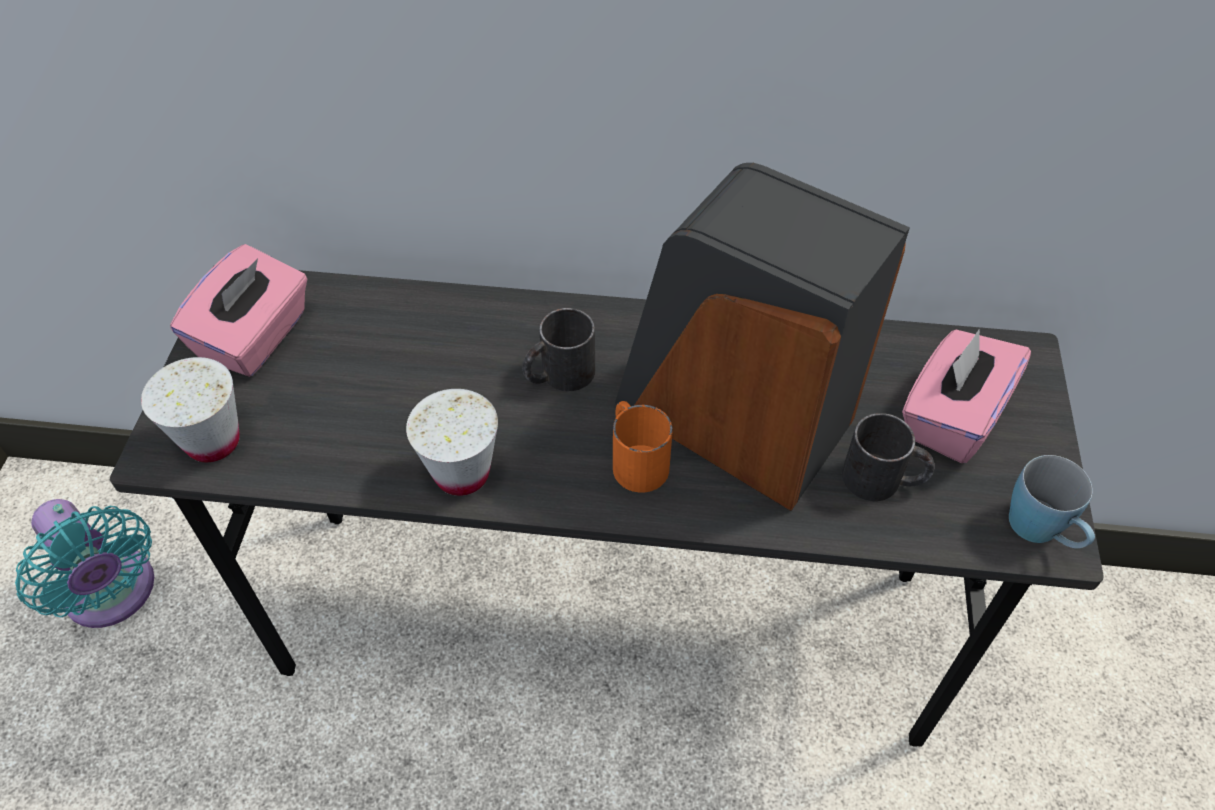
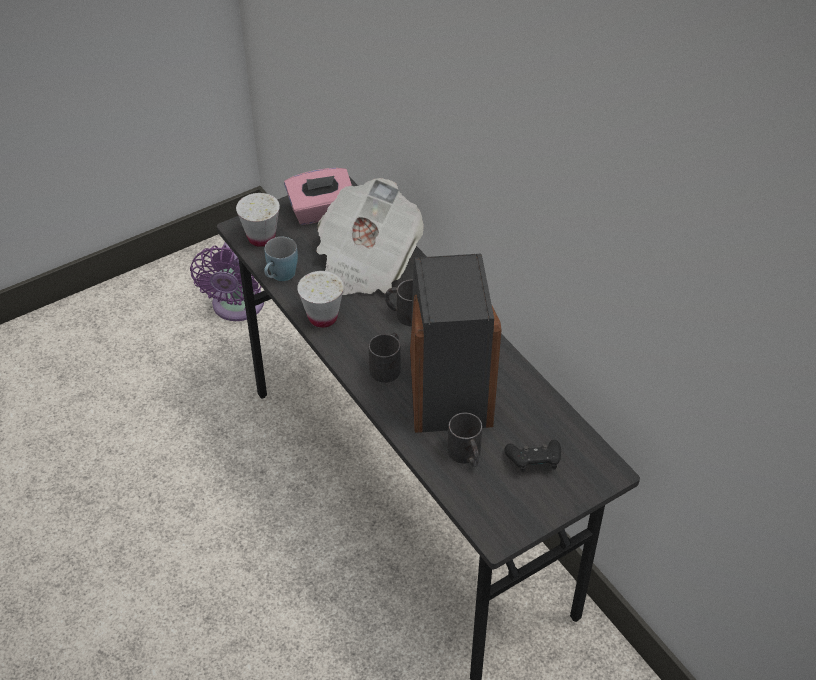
camera: 50 degrees right, 5 degrees down
(114, 595) = (236, 307): turquoise fan -> purple fan
(412, 354) = (365, 262): none -> newspaper
(635, 459) = (388, 366): orange mug -> black mug
(951, 417) = (534, 462): pink tissue box -> black game controller
(1041, 532) = (497, 528): blue mug -> blue mug (280, 277)

